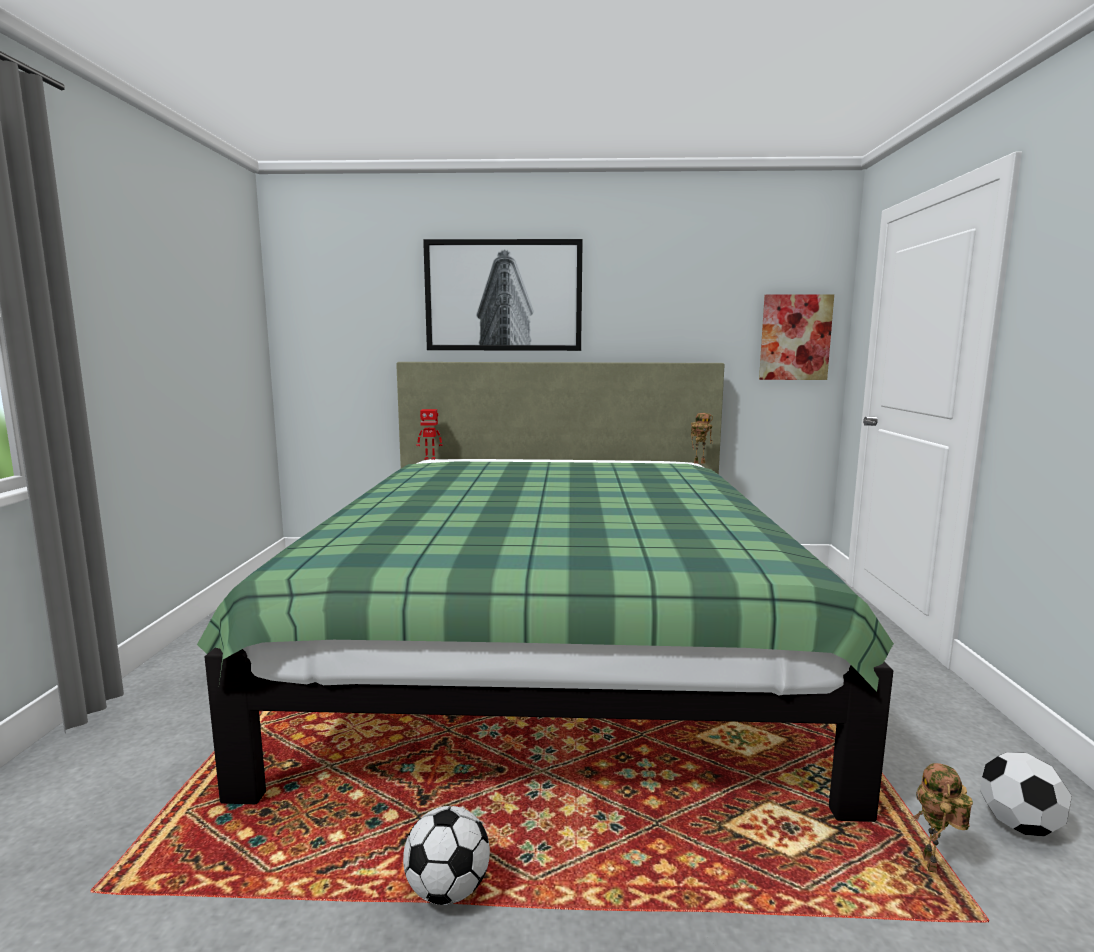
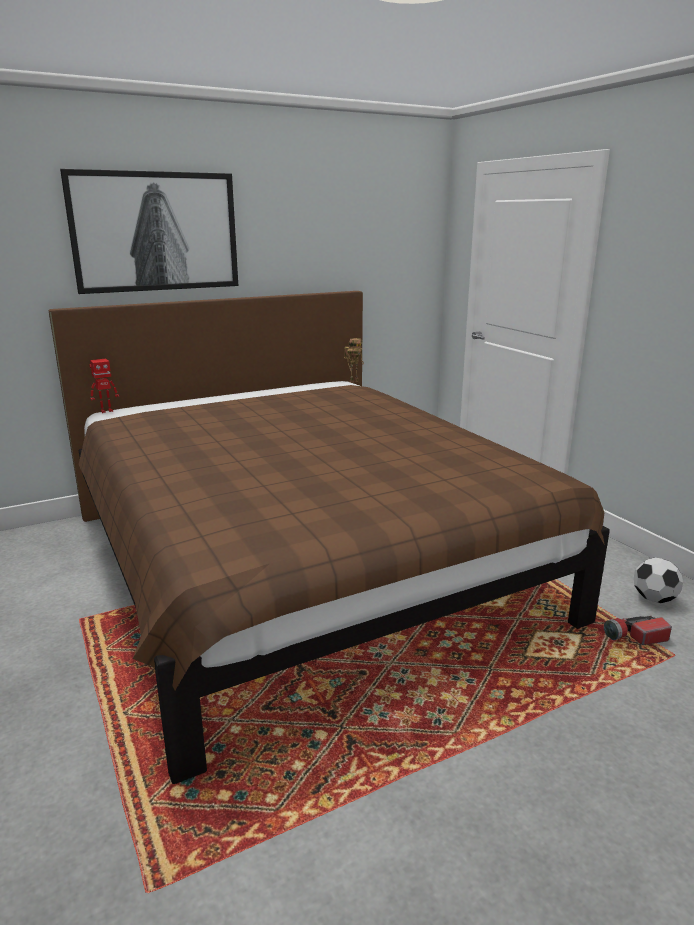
camera: 30 degrees left, 10 degrees up
(447, 890) = (410, 763): football -> none
(550, 644) = (300, 564): green bed -> brown bed
(795, 337) = (409, 265): picture -> none
(933, 867) = (635, 637): toy robot -> flashlight

